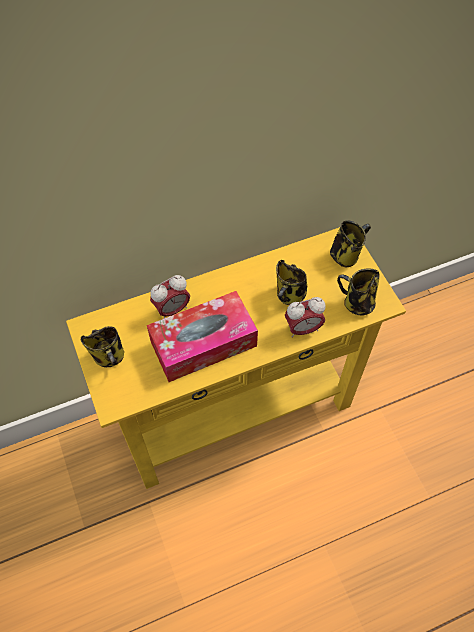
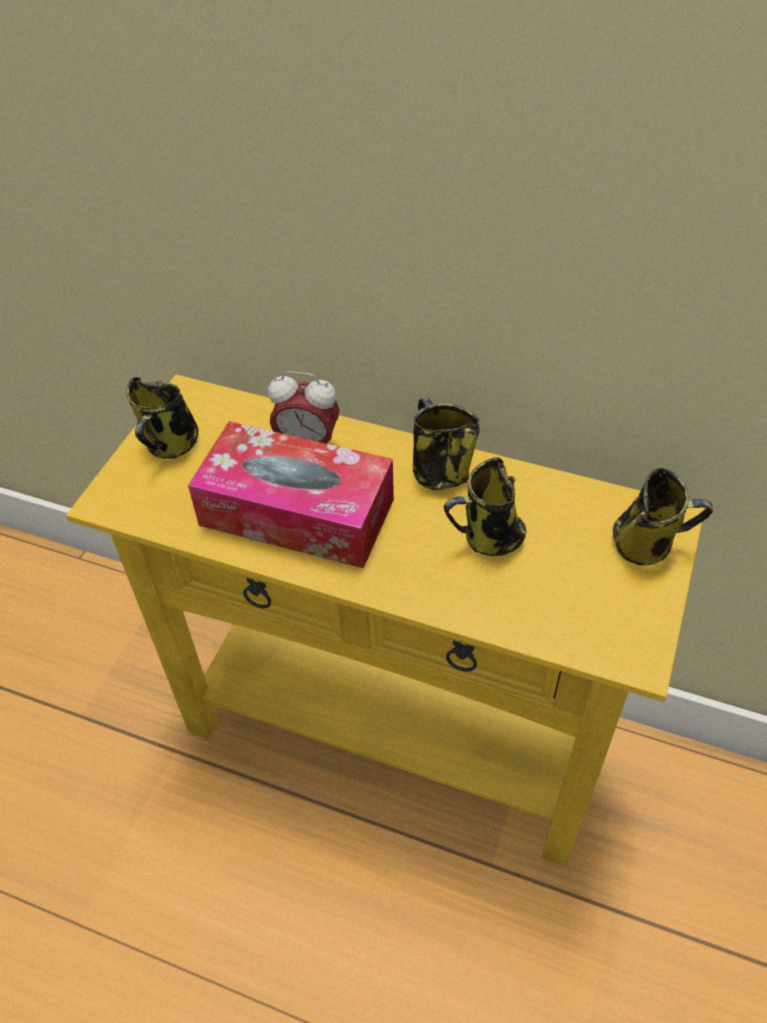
camera: 45 degrees right, 10 degrees down
(302, 329) = (457, 595): alarm clock -> none
(356, 303) = (587, 622): mug -> mug (438, 471)

